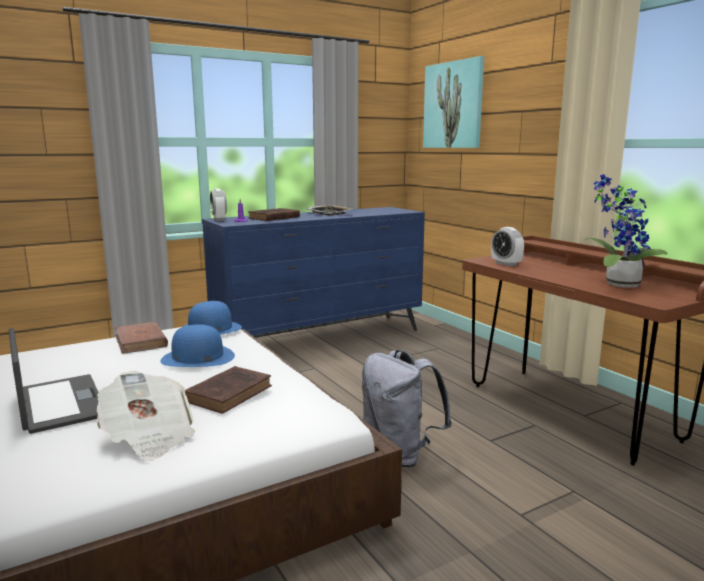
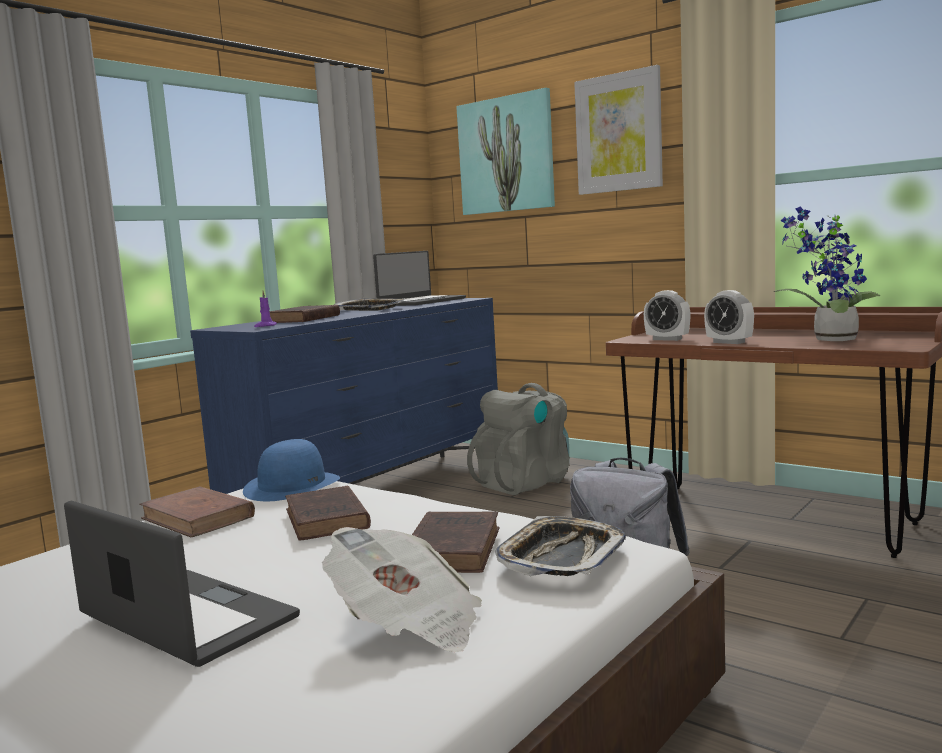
camera: 20 degrees left, 5 degrees down
(197, 358) = (327, 520): blue hat -> brown book
(219, 219) = (224, 328): alarm clock -> alarm clock (729, 342)
(279, 414) = (561, 556): none -> tray
(374, 210) = (421, 302): none -> laptop
(422, 348) = (525, 483): none -> grey backpack
(525, 95) = (618, 133): none -> picture

